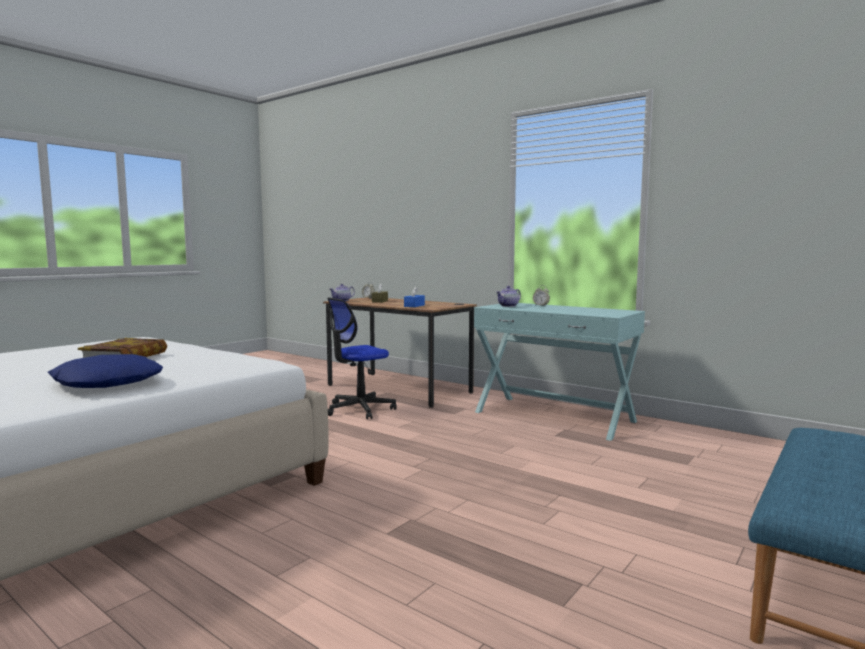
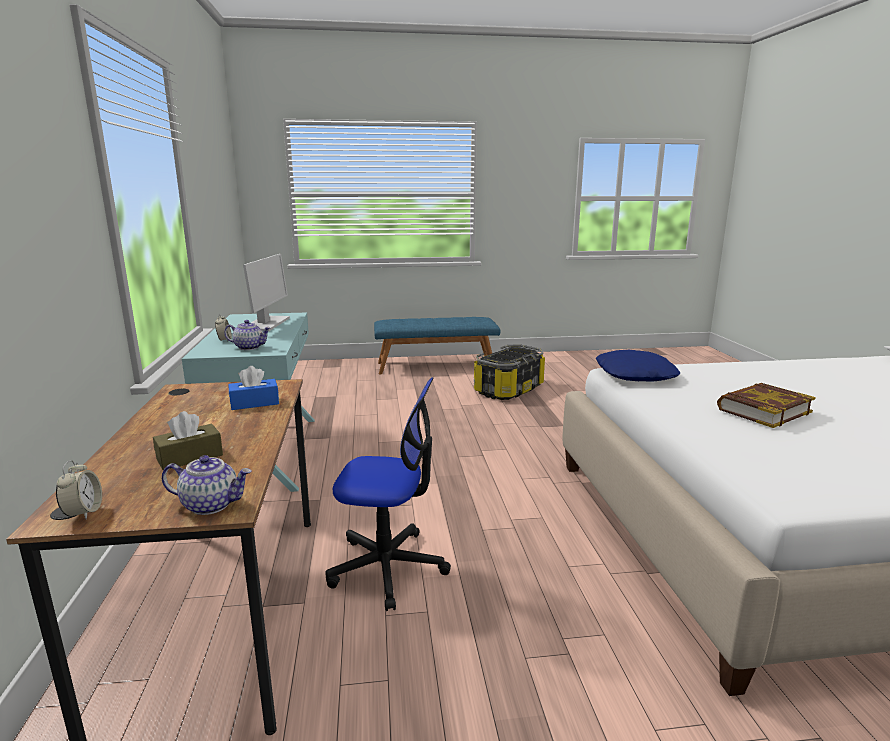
camera: 135 degrees left, 10 degrees up
(106, 383) = (754, 374): blue pillow -> blue pillow (635, 374)
(579, 311) = (266, 324): none -> monitor
(581, 575) = (508, 389): none -> storage box

